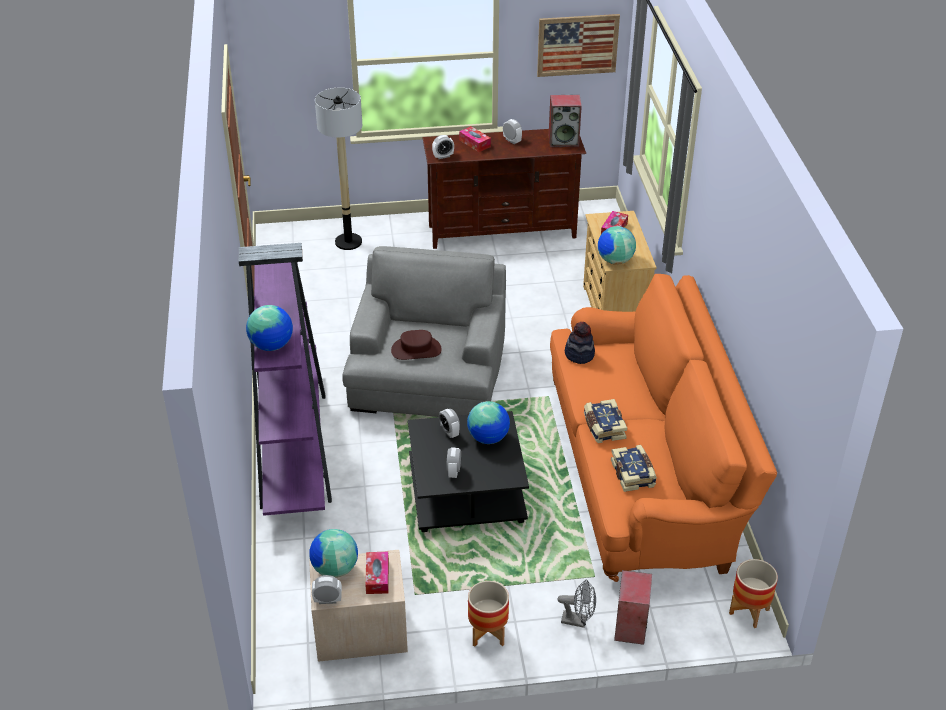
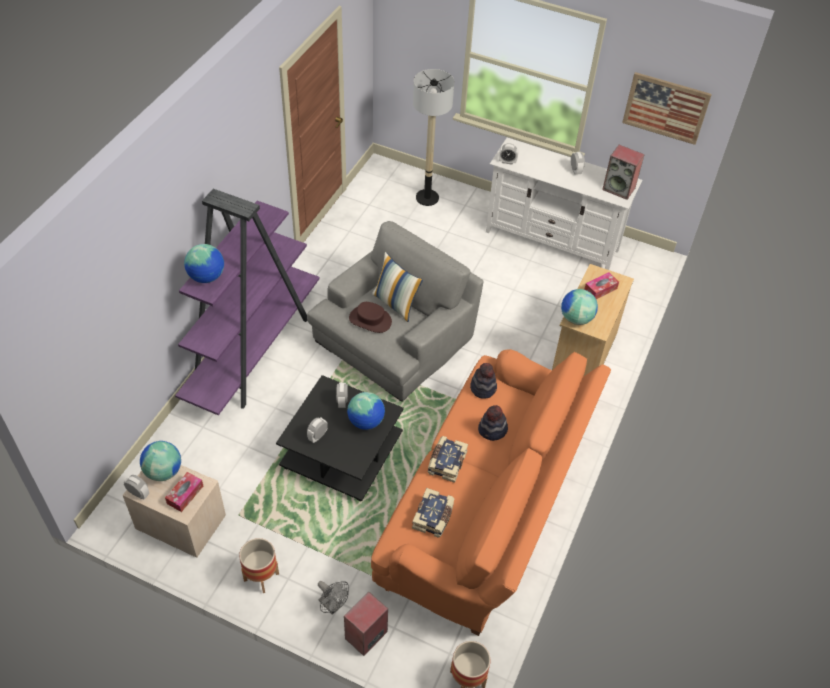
camera: 30 degrees right, 10 degrees up
(427, 327) = (396, 303): none -> pillow
(474, 143) = (543, 160): tissue box -> none
(502, 231) = (552, 240): brown tv stand -> white tv stand
(619, 383) = (492, 430): none -> hat

